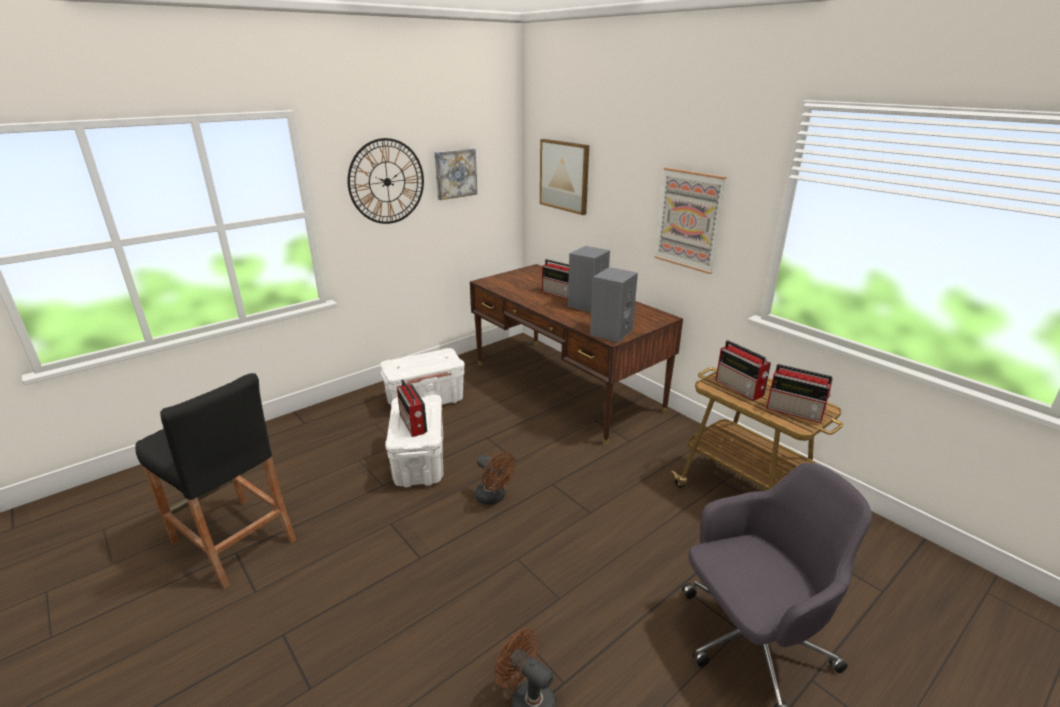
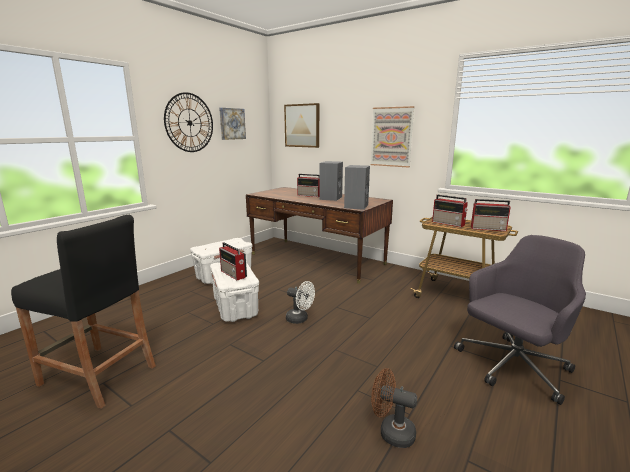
camera: 15 degrees left, 10 degrees down
(493, 498) = (300, 319): brown fan -> white fan

